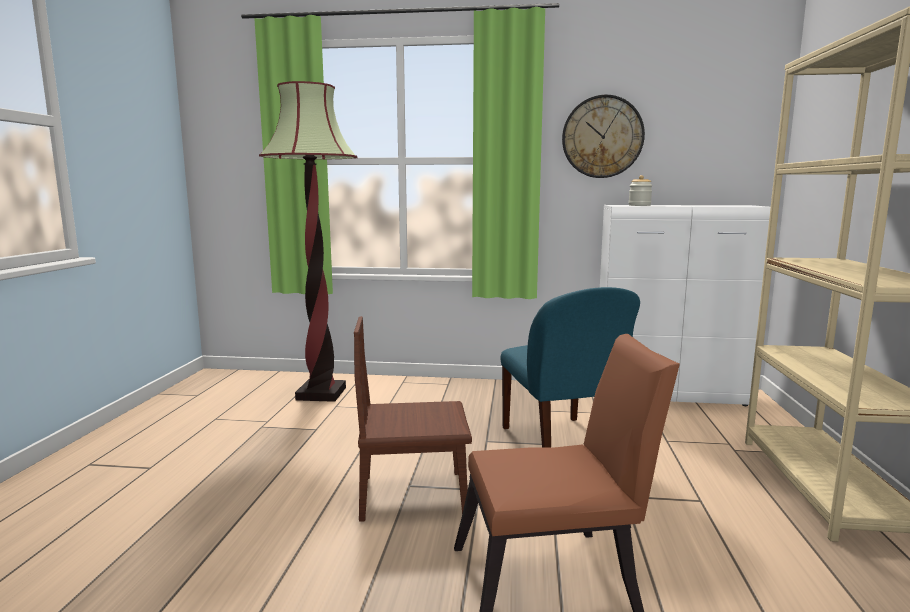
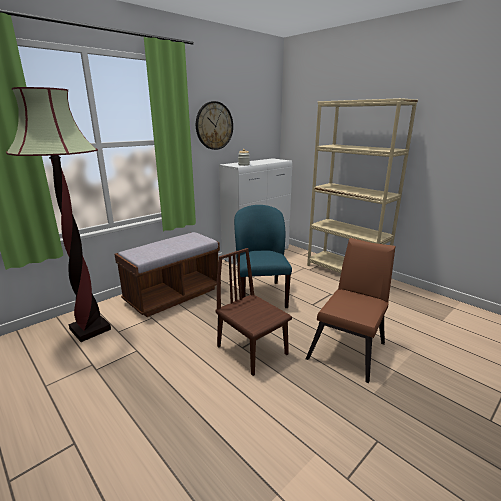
camera: 50 degrees left, 10 degrees up
(413, 495) = (252, 350): brown chair -> brown chair turned 105 degrees clockwise
(450, 398) = (173, 295): none -> brown bench
(562, 445) = (261, 295): blue chair -> blue chair turned 120 degrees counterclockwise

